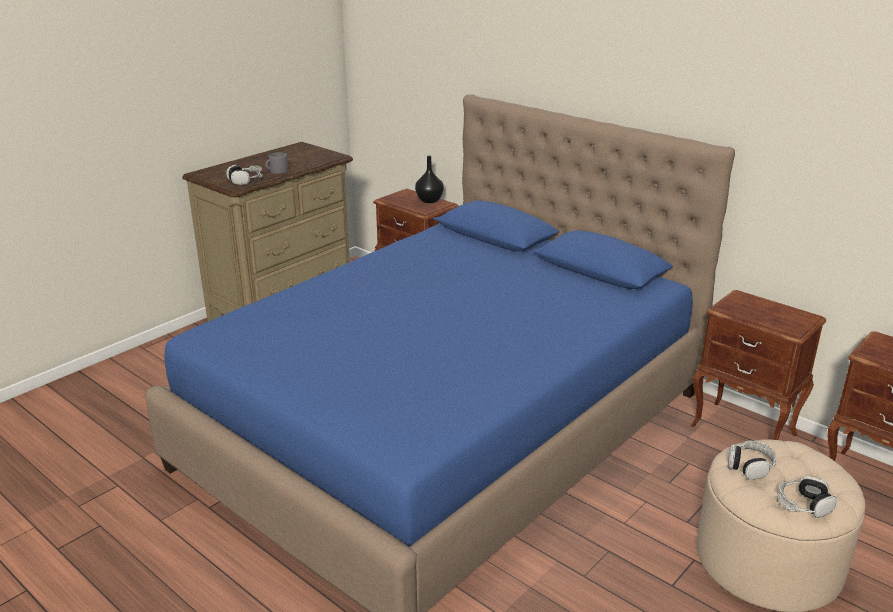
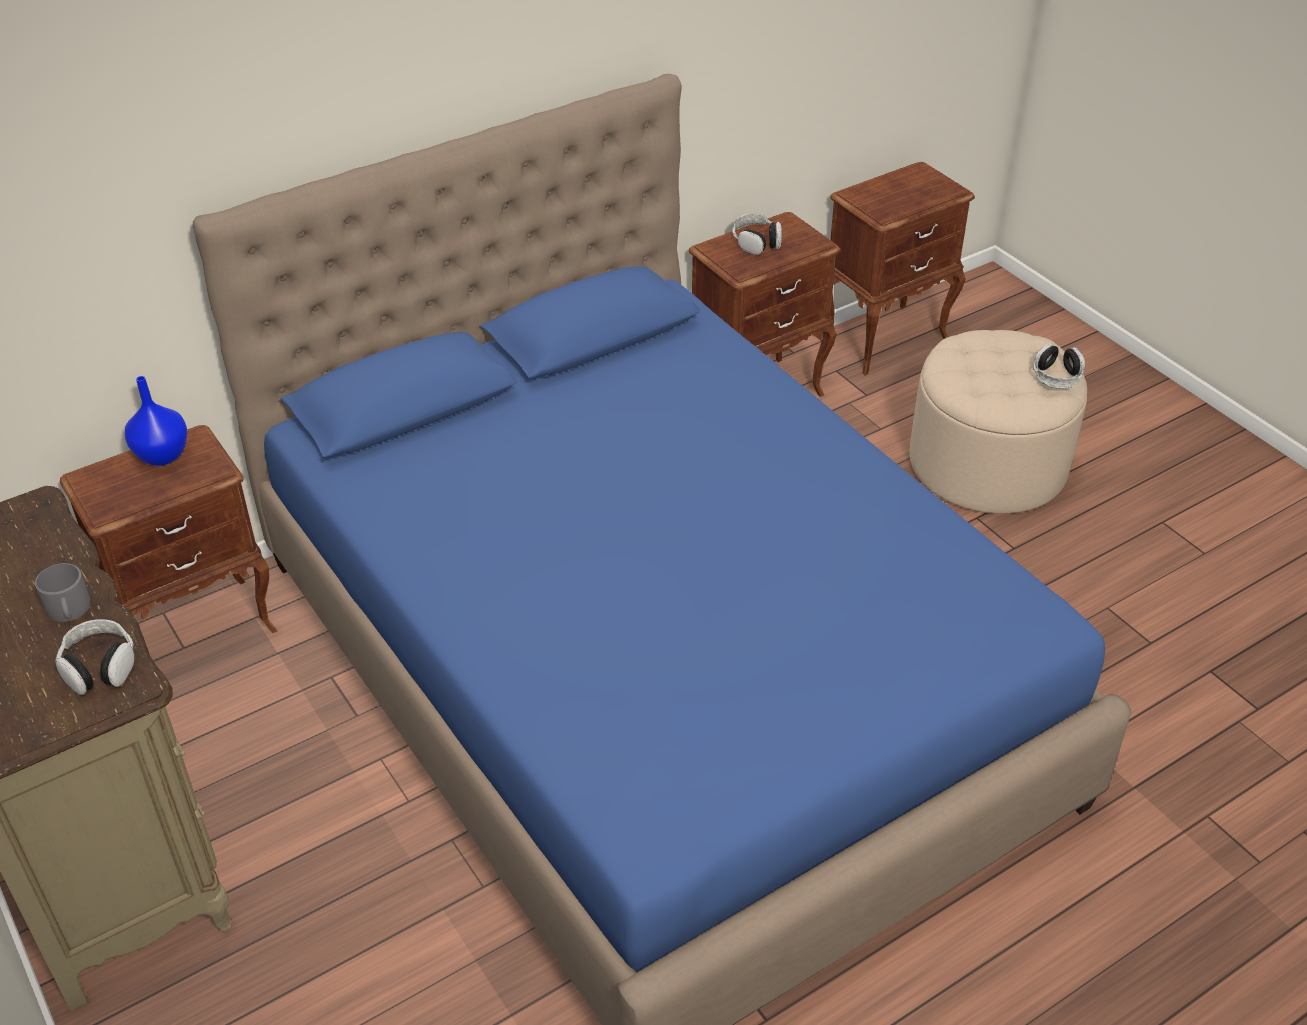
camera: 75 degrees left, 15 degrees up
(430, 200) = (162, 454): black vase -> blue vase
(749, 466) = (986, 387): headphones -> headphones (756, 242)

